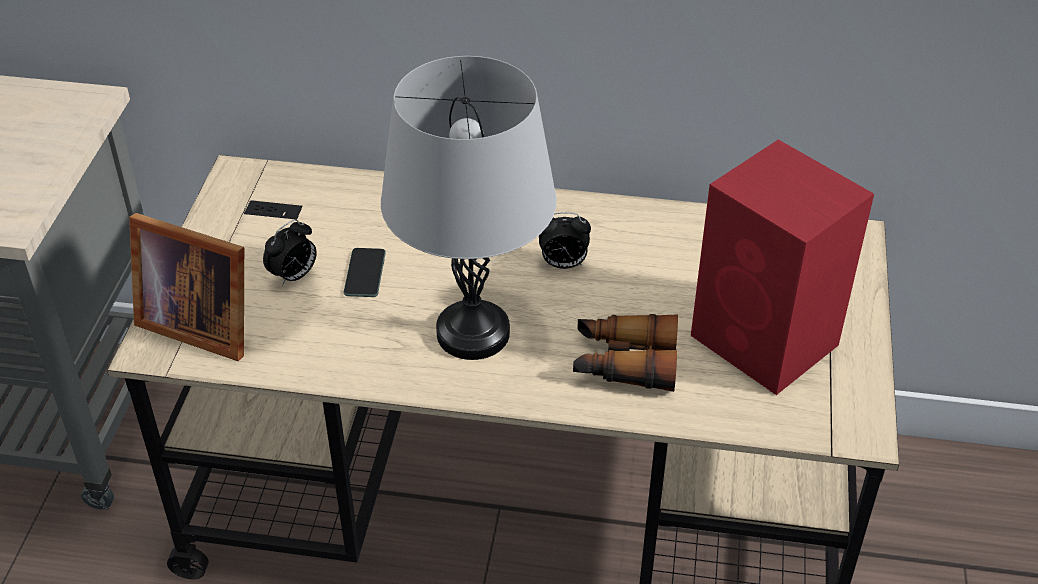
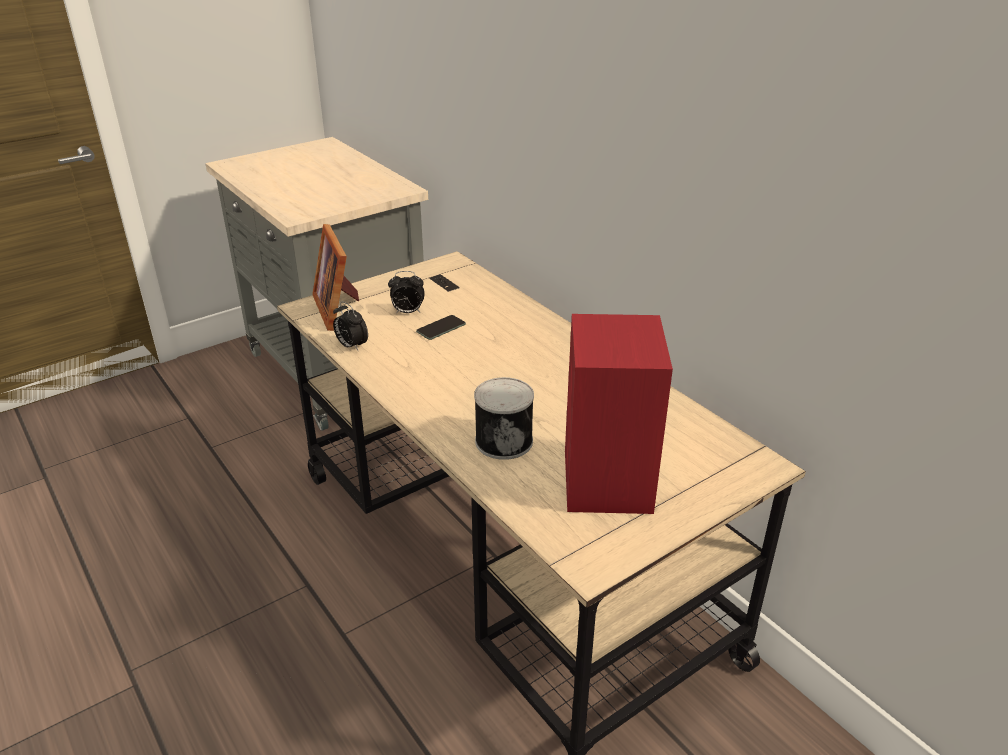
camera: 45 degrees right, 10 degrees down
(472, 333) = (448, 380): grey table lamp -> none
(563, 264) = (547, 378): alarm clock -> alarm clock (351, 346)
(624, 362) = (504, 440): binoculars -> can

